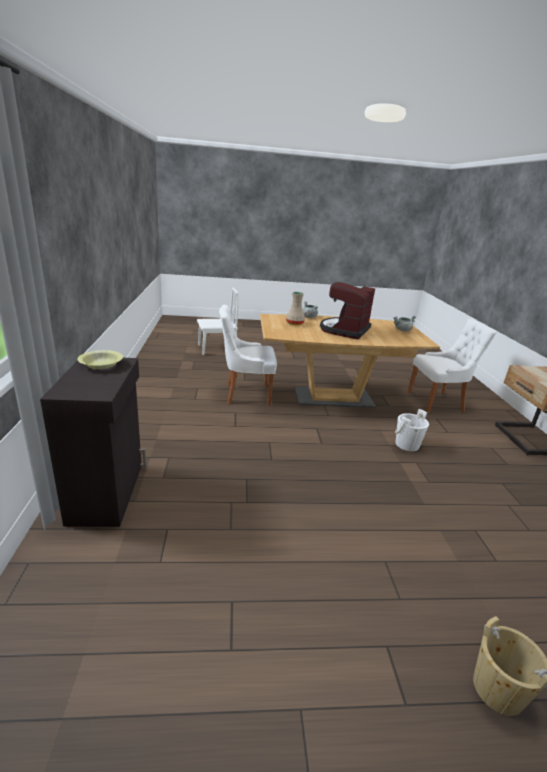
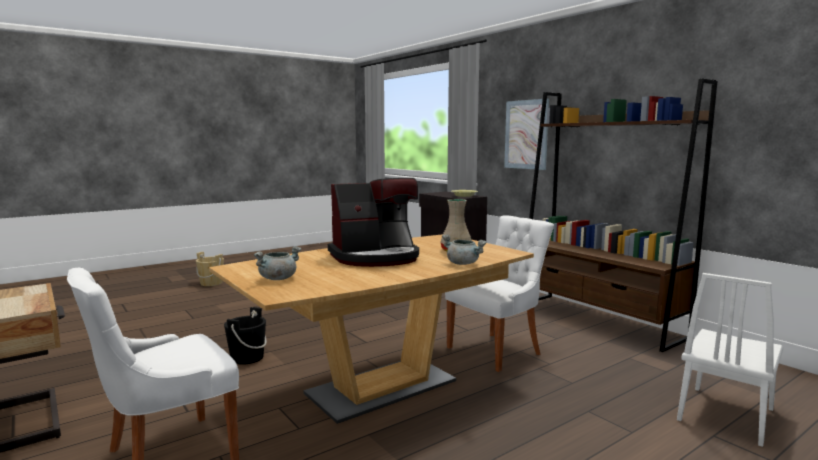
camera: 150 degrees right, 15 degrees down
(58, 253) = (526, 134): none -> picture
(140, 388) = (598, 320): none -> brown bookcase
(344, 330) = (376, 257): coffee machine -> coffee machine turned 75 degrees clockwise
(407, 444) = (247, 358): white bucket -> black bucket

